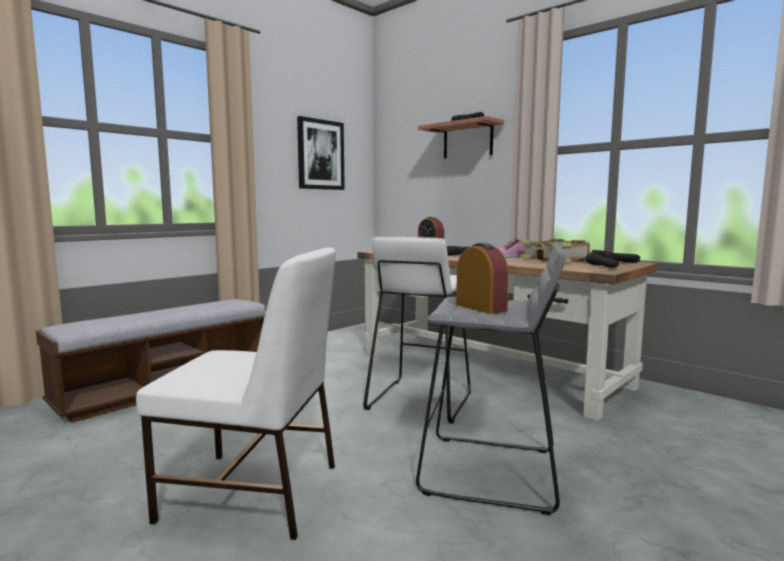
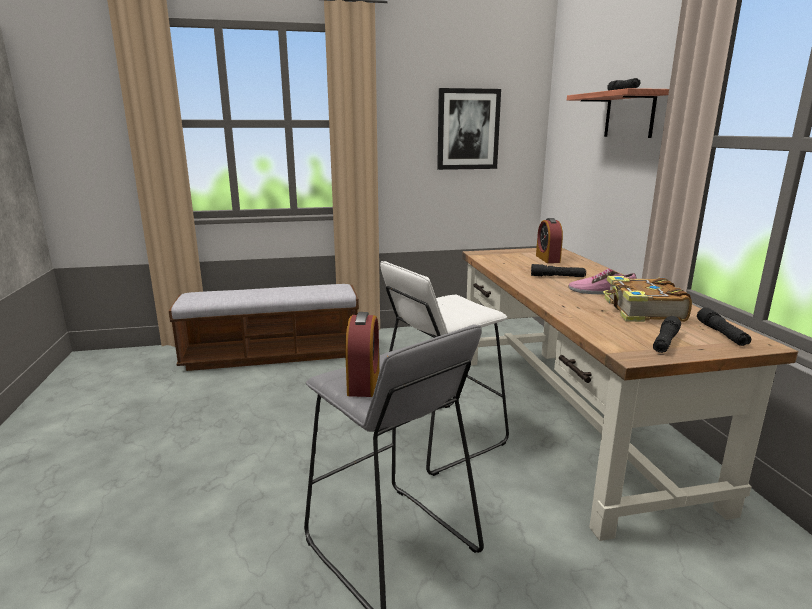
camera: 35 degrees right, 10 degrees up
(254, 493) = (205, 480): white chair -> none

